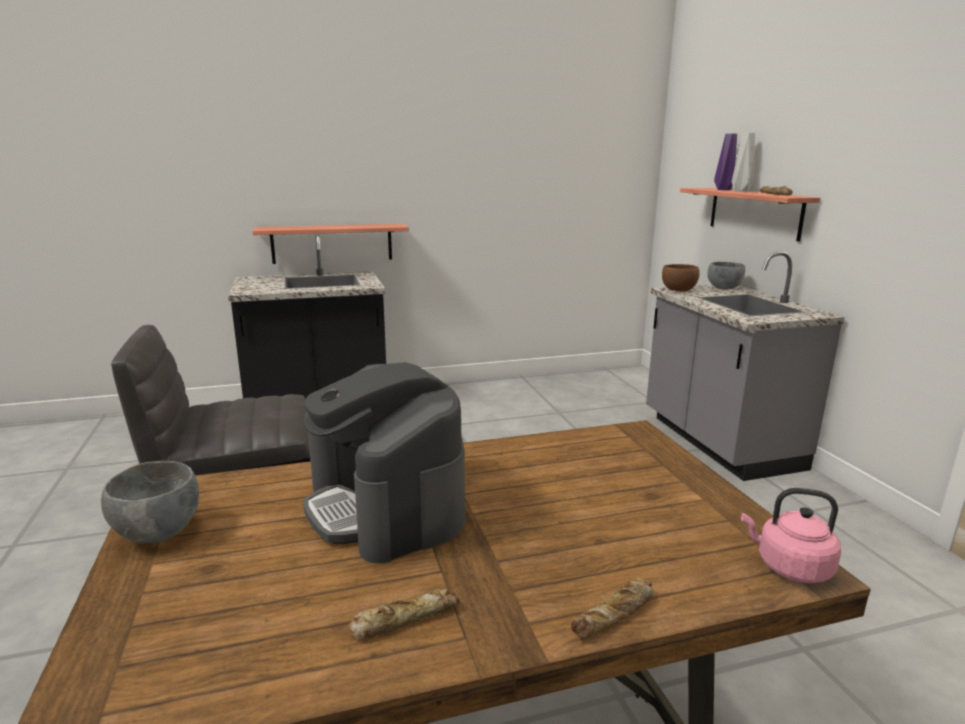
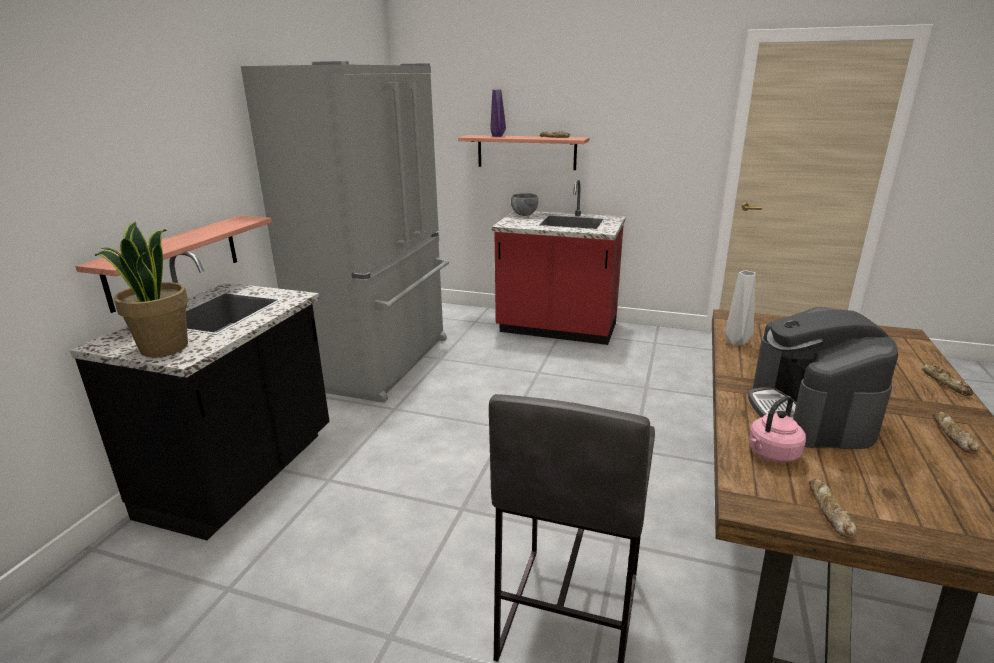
camera: 55 degrees left, 5 degrees up
(157, 533) = (828, 511): grey bowl -> bread
(253, 286) = (163, 348): none -> potted plant
(386, 506) = (810, 412): coffee machine -> coffee machine turned 90 degrees clockwise
(515, 394) = (381, 362): none -> grey fridge
(679, 291) = (512, 224): brown bowl -> none
(718, 443) = (557, 330): grey counter -> red counter
(740, 191) = (517, 136): grey vase -> grey vase (736, 342)
(789, 567) = (903, 336): pink kettle -> pink kettle (771, 454)

